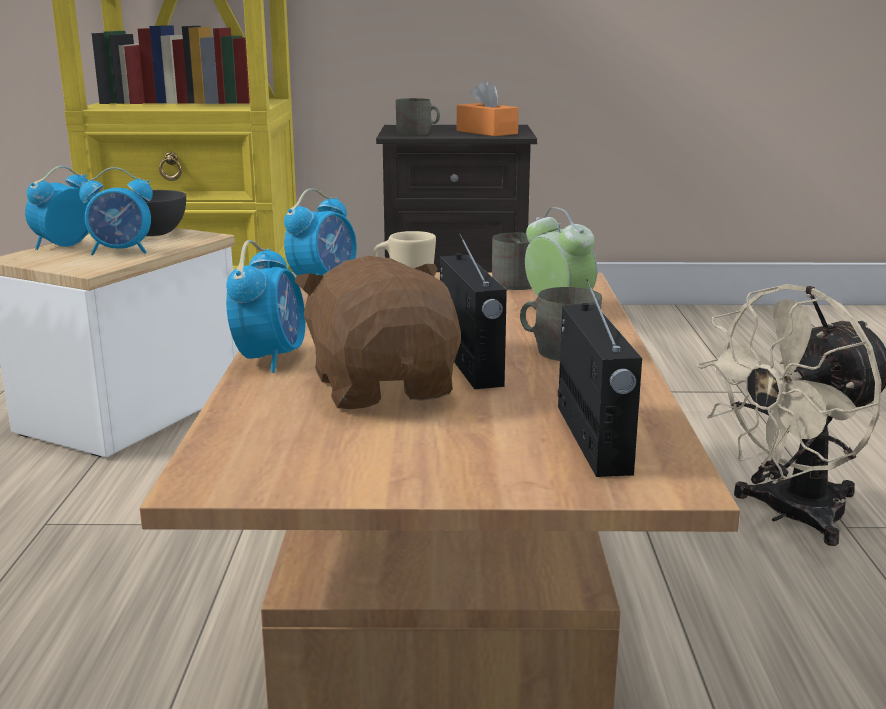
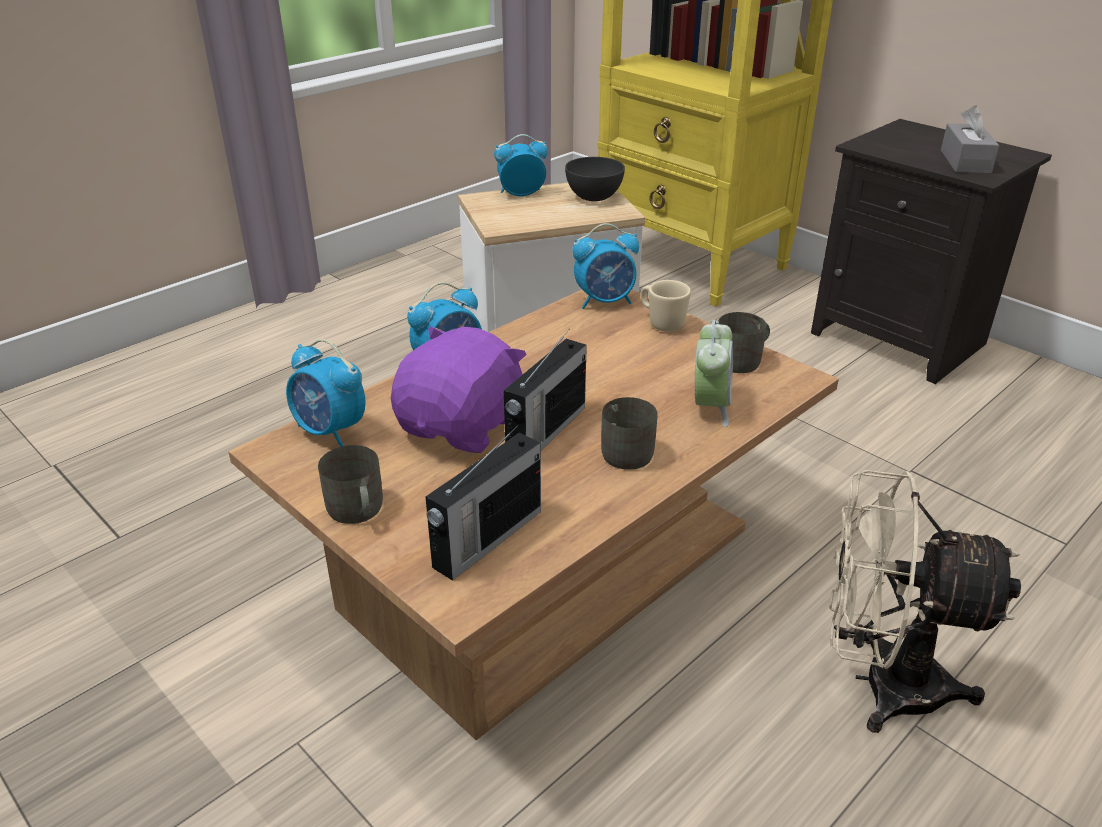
camera: 45 degrees right, 15 degrees up
(121, 252) = (543, 213): alarm clock -> alarm clock (330, 431)
(384, 387) = (462, 426): brown plush toy -> purple plush toy
(417, 133) = (893, 145): grey mug -> grey mug (357, 511)
(486, 132) = (965, 161): orange tissue box -> grey tissue box

